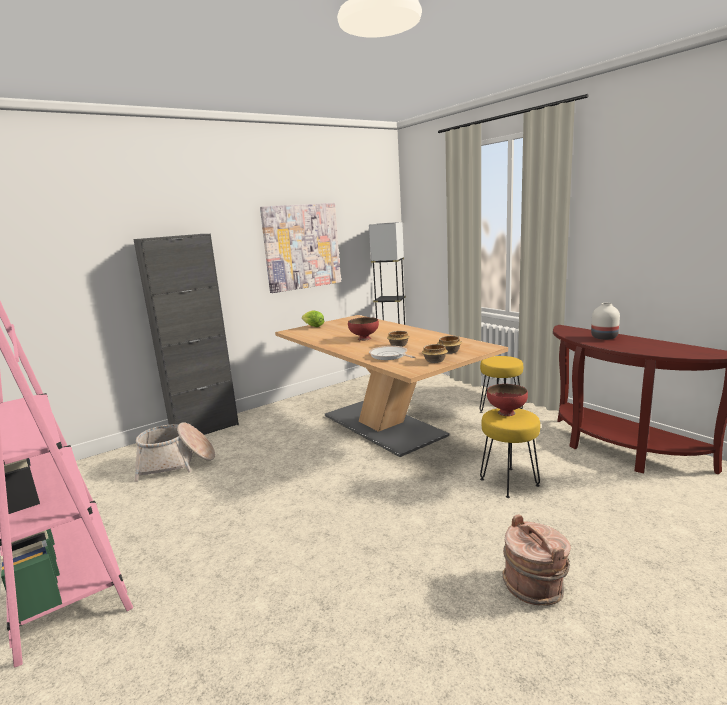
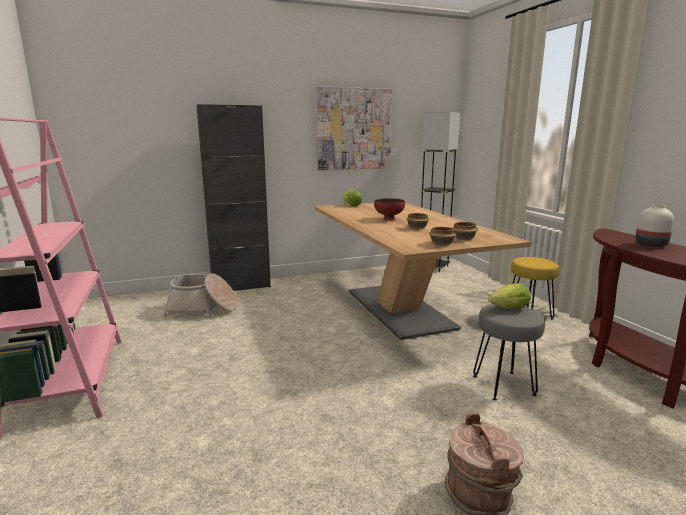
camera: 15 degrees right, 0 degrees up
(389, 356) = (400, 235): frying pan -> none
(507, 412) = (510, 308): red bowl -> lettuce
(509, 482) = (503, 385): yellow stool -> grey stool

